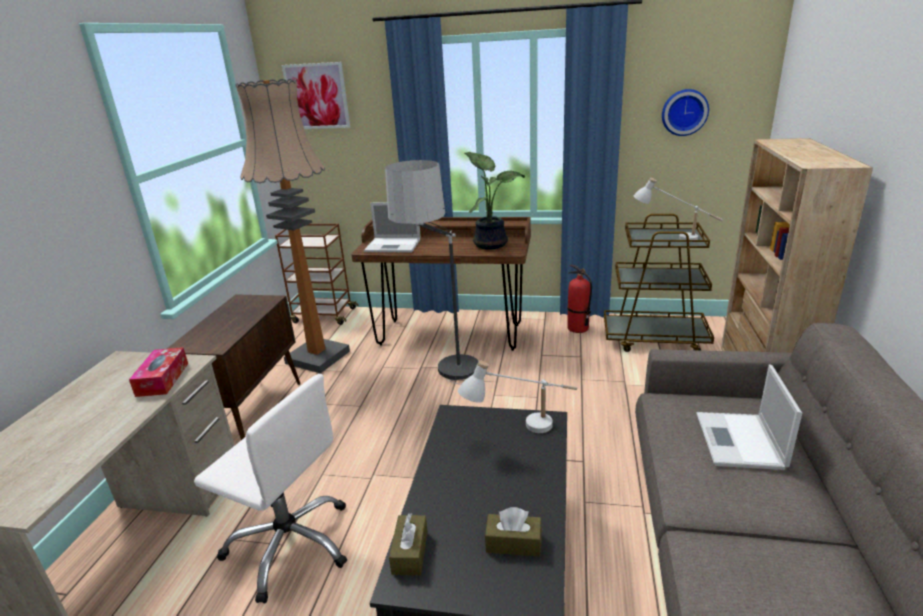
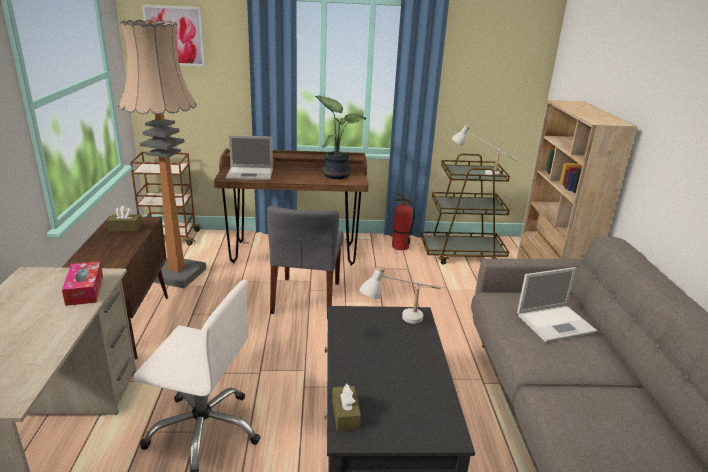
camera: 15 degrees left, 0 degrees up
(449, 389) = (306, 298): floor lamp -> grey chair
(513, 543) = (421, 401): brown tissue box -> brown tissue box (125, 228)
(684, 112) = (487, 74): wall clock -> none
(740, 442) = (556, 323): laptop -> laptop turned 105 degrees counterclockwise

